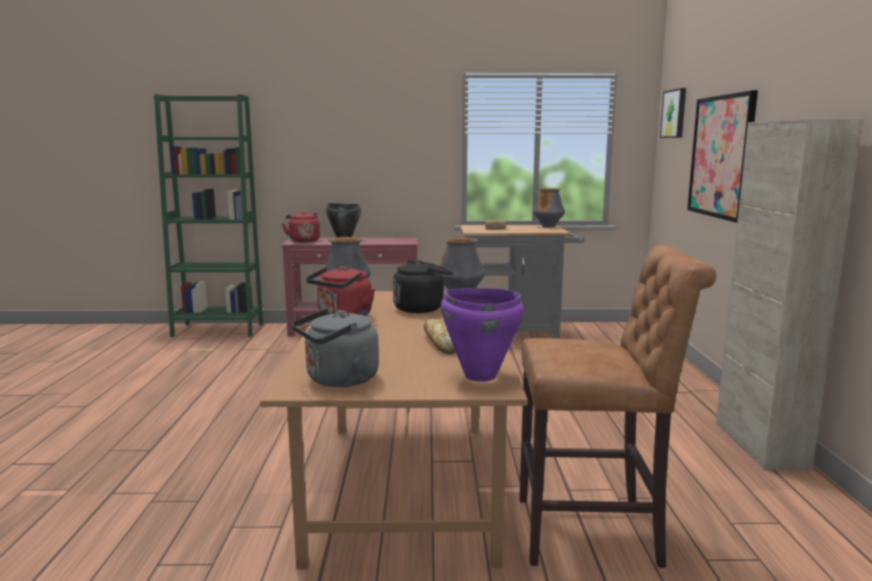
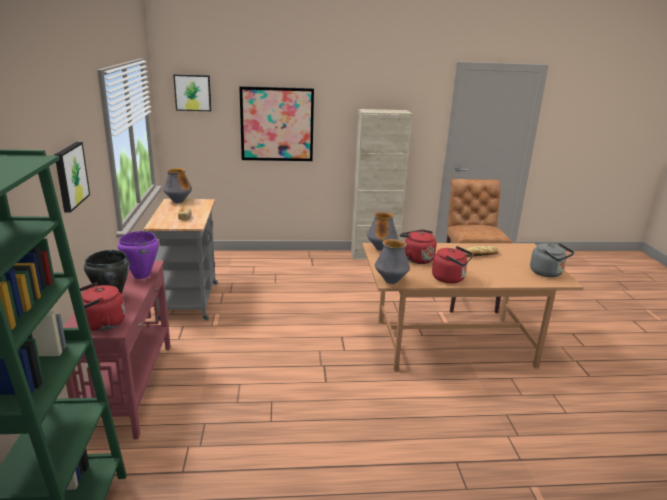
camera: 95 degrees left, 10 degrees up
(363, 143) = (70, 176): none -> picture
(421, 308) = (416, 259): black kettle -> red kettle
(479, 376) = (518, 248): purple cooking pot -> purple cooking pot (141, 275)

